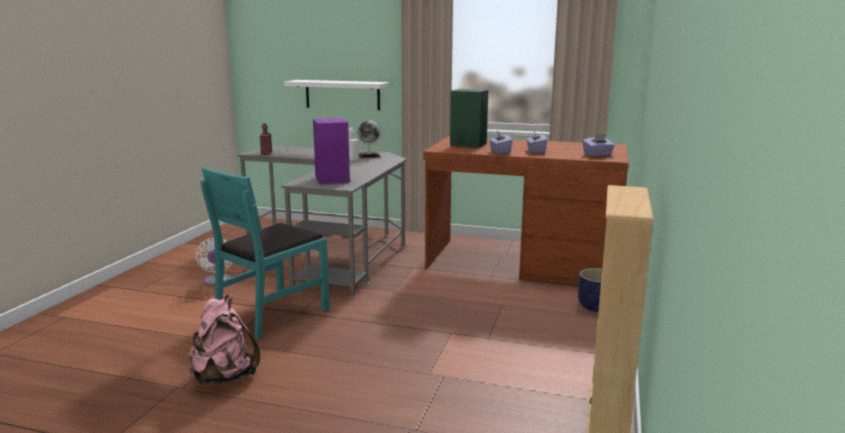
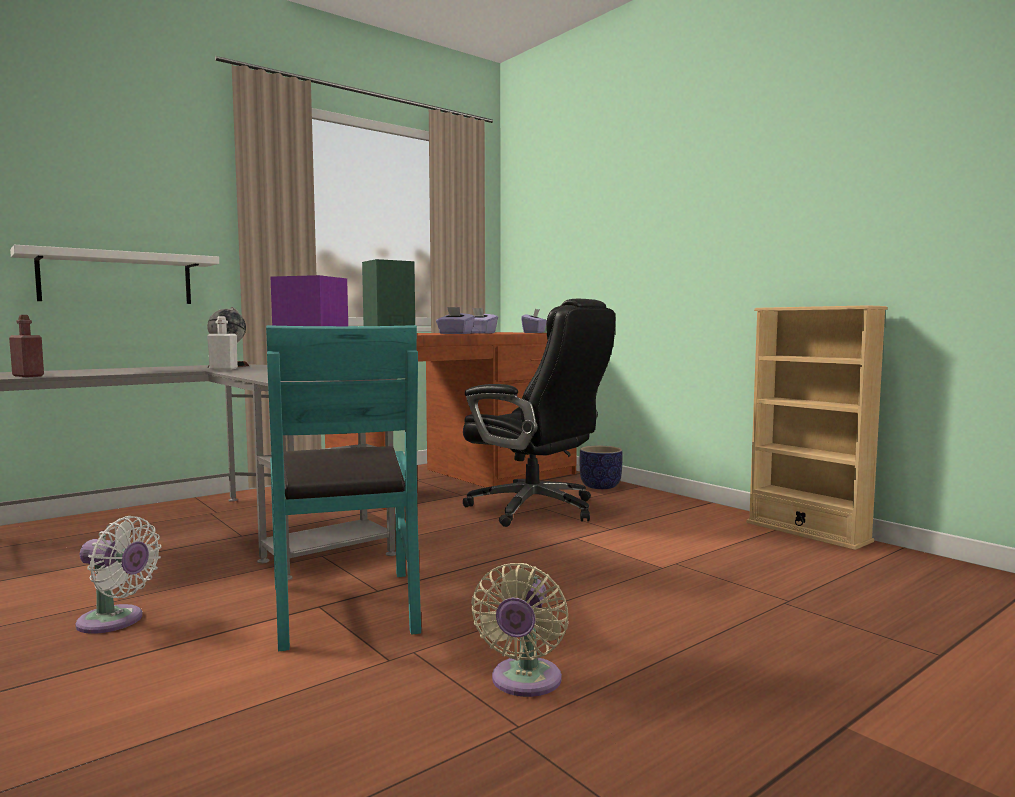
camera: 55 degrees left, 10 degrees down
(224, 377) = (524, 682): pink backpack -> beige fan
(495, 304) = (536, 509): none -> black office chair

